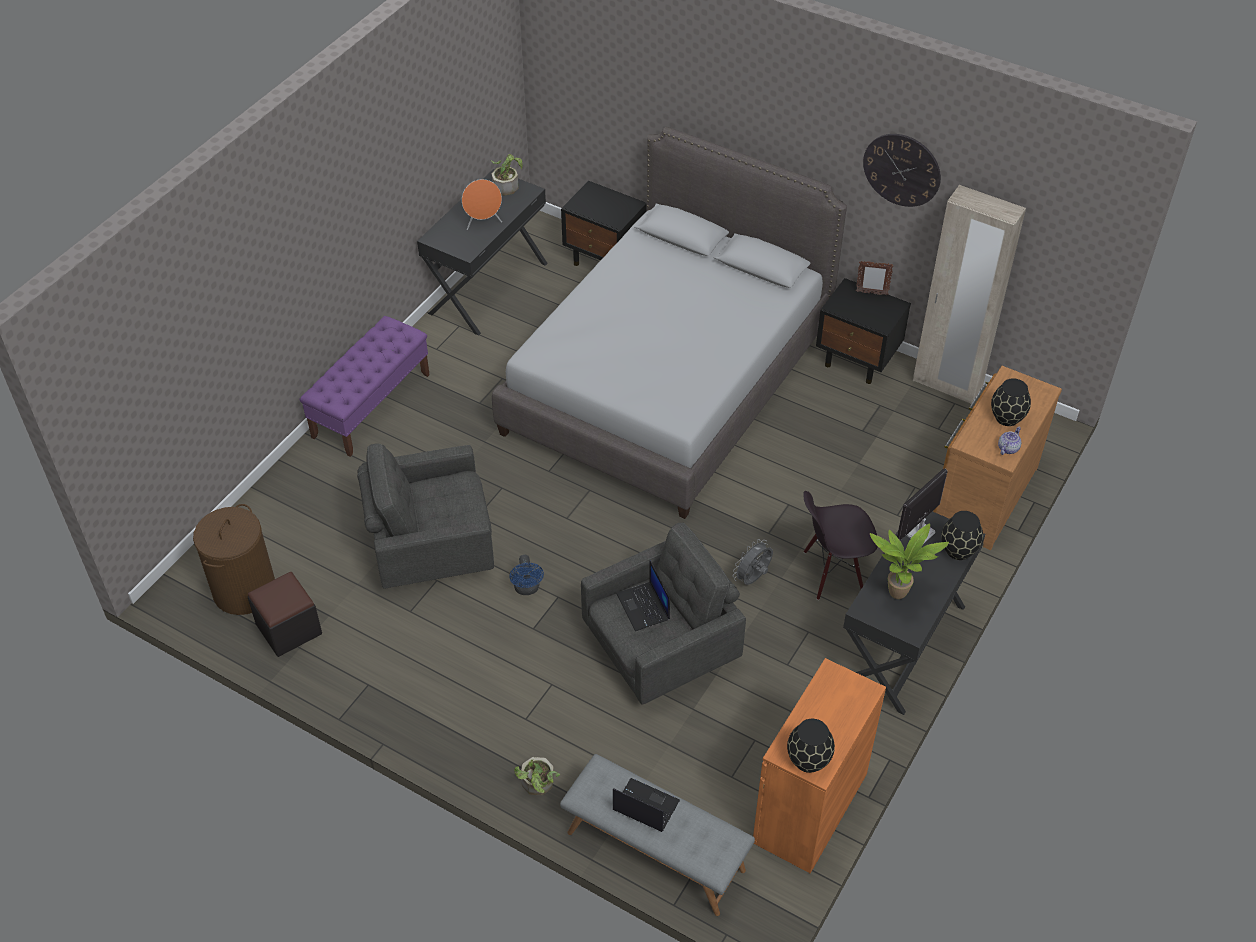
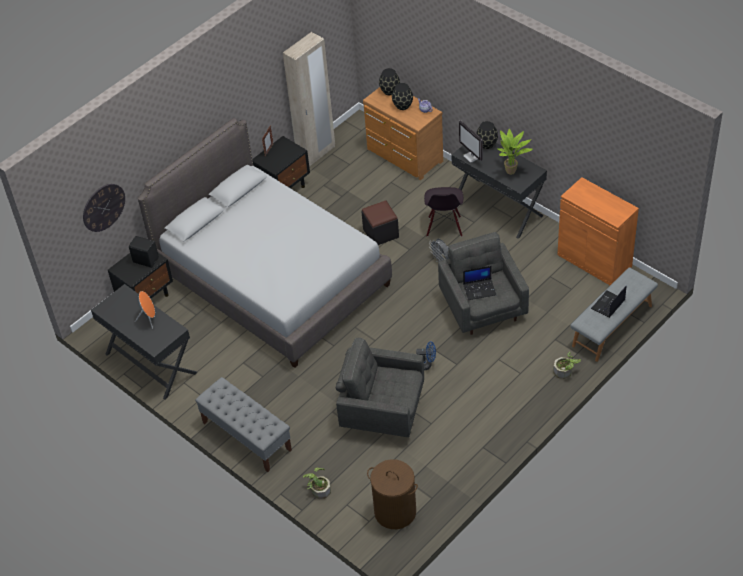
camera: 75 degrees left, 0 degrees up
(289, 629) = (432, 487): black ottoman -> black ottoman (381, 233)
(371, 405) = (246, 436): purple bench -> grey bench
(431, 547) = (382, 410): grey armchair -> grey armchair turned 105 degrees clockwise
(507, 185) = (112, 303): potted plant -> potted plant (318, 489)
(613, 211) = (145, 259): none -> black speaker
(808, 759) = (621, 211): black vase -> black vase (389, 91)
(902, 170) = (254, 75): wall clock -> wall clock (103, 207)

